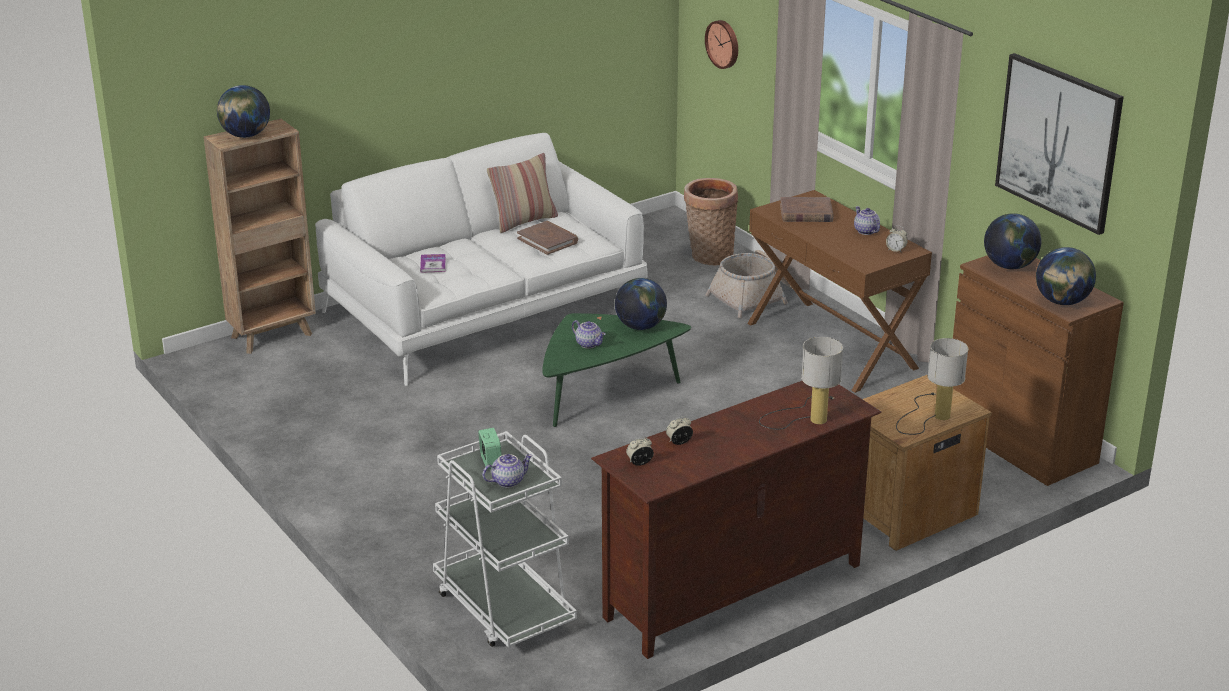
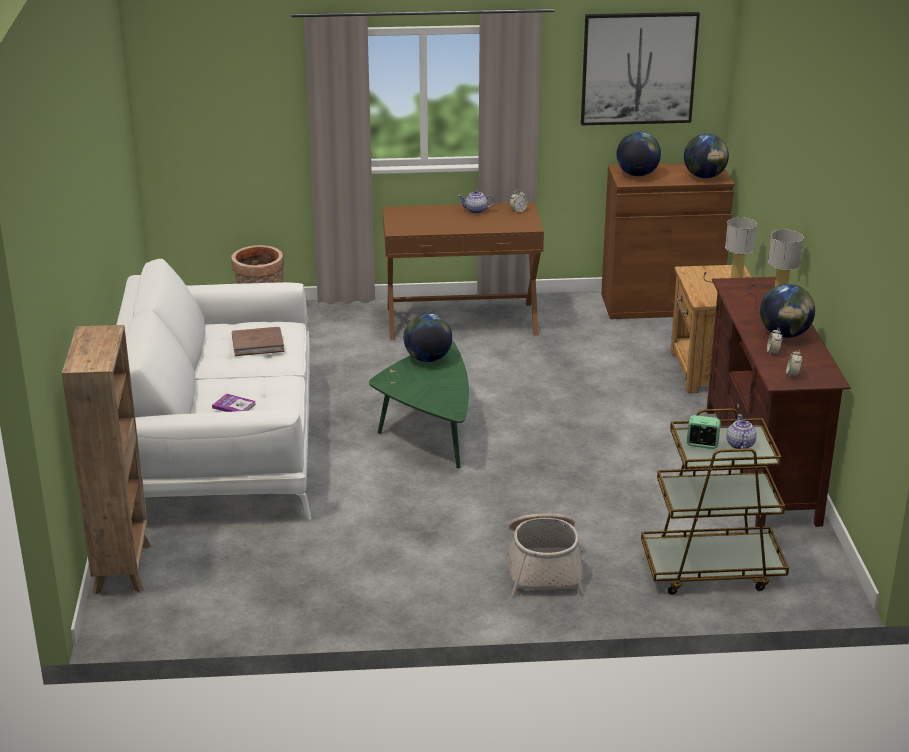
camera: 60 degrees left, 0 degrees up
(245, 135) = (95, 351): globe -> globe (784, 334)
(503, 608) = (711, 569): white cart -> brown cart
(523, 221) = (204, 344): pillow -> none
(589, 344) = (432, 387): teapot -> none
(723, 44) = (209, 124): wall clock -> none
(755, 297) = (353, 324): basket -> basket (544, 566)
(806, 213) = (419, 220): brown book -> none

